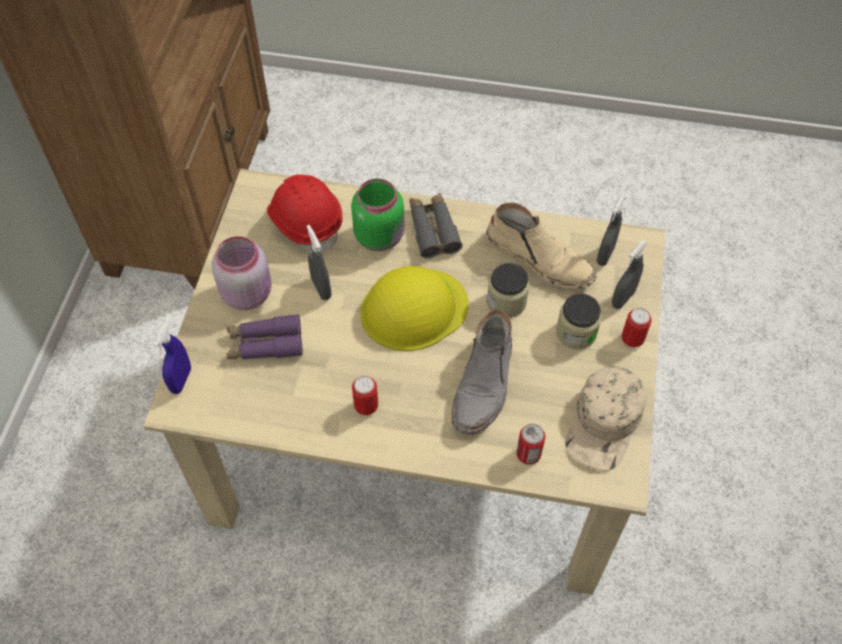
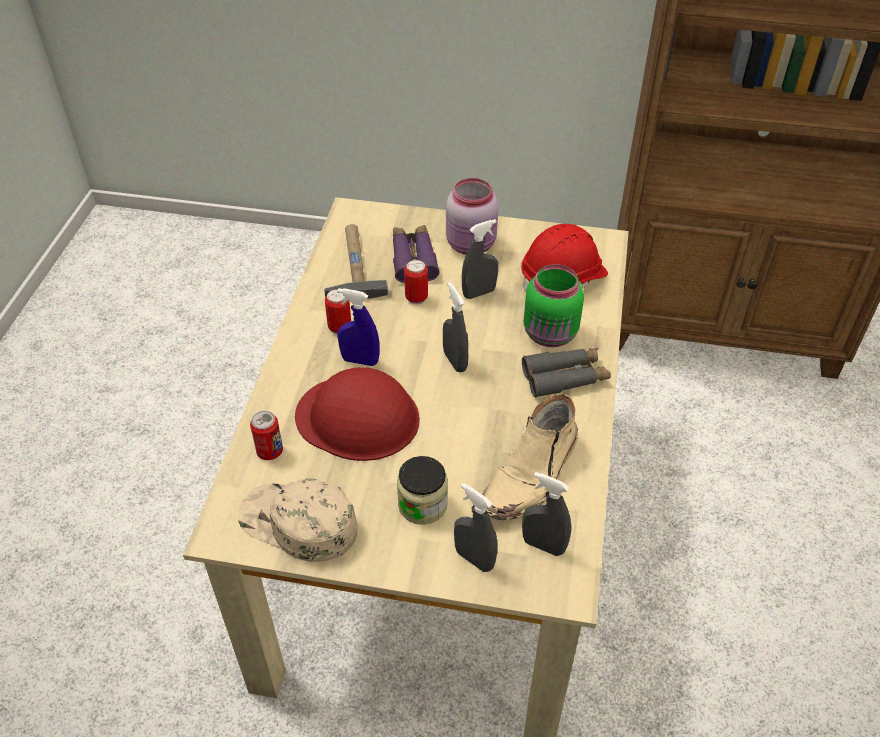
camera: 90 degrees right, 10 degrees down
(181, 380) = (377, 213): blue spray bottle -> blue spray bottle (360, 360)
(269, 400) = (352, 265): none -> hammer
(413, 309) = (455, 361): yellow hard hat -> grey spray bottle
(484, 384) = (358, 417): grey boot -> red hard hat
(506, 302) = (466, 440): jar -> none
(632, 340) = (411, 563): can -> can (416, 298)

